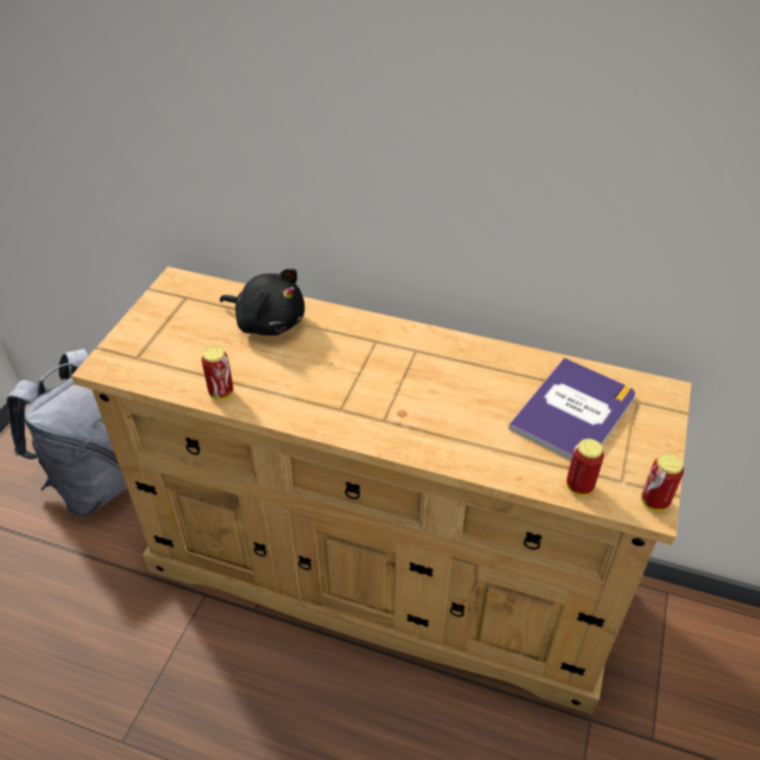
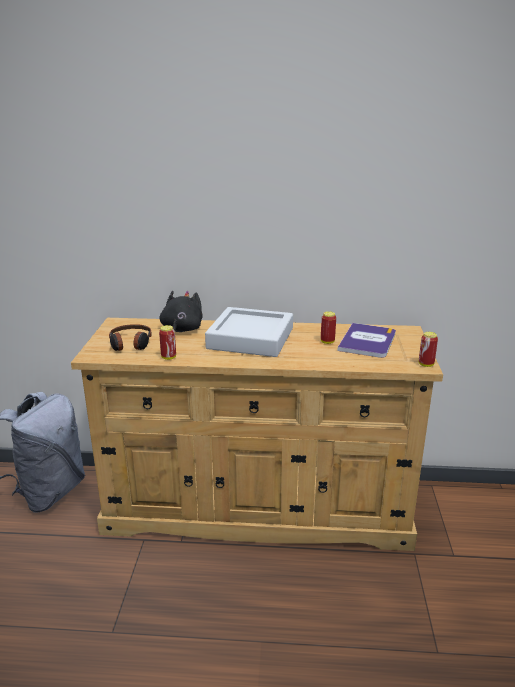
camera: 15 degrees left, 20 degrees down
(176, 345) = (130, 344): none -> headphones
(268, 322) = (181, 330): black plush toy -> black plush toy turned 90 degrees counterclockwise
(373, 365) = (250, 338): none -> grey tray
(579, 486) = (385, 364): can -> can (327, 342)

